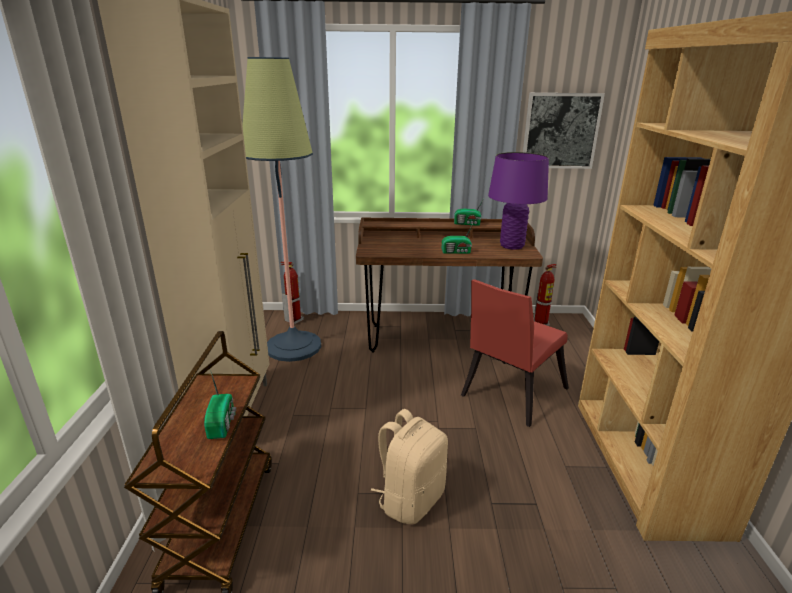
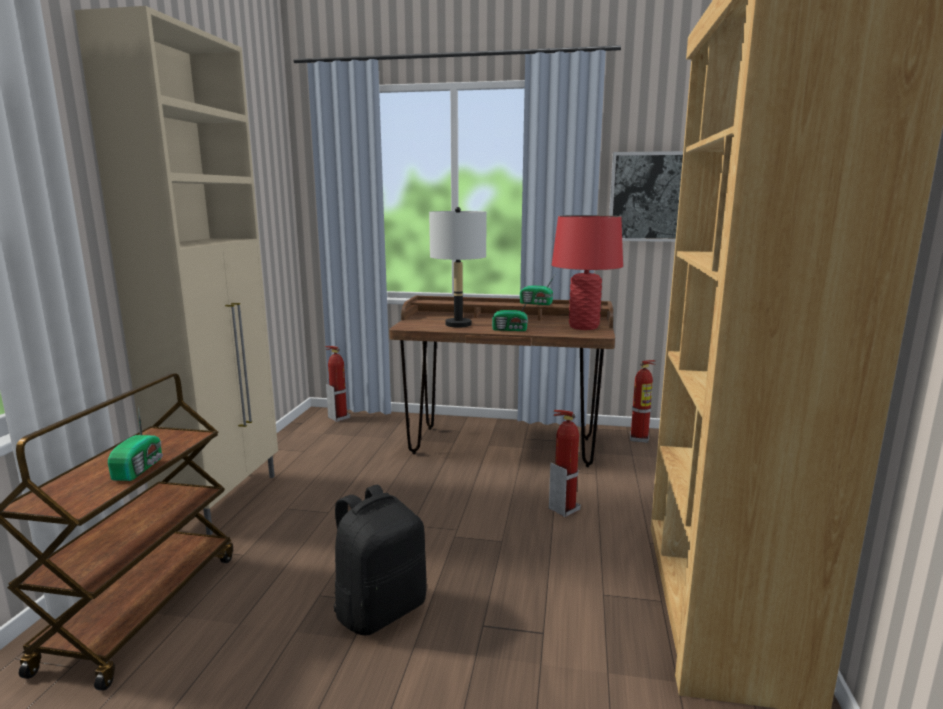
camera: 10 degrees right, 10 degrees down
(293, 346) = (324, 442): floor lamp -> none
(410, 247) = (458, 324): none -> grey table lamp
(410, 499) = (380, 609): beige backpack -> black backpack
(510, 394) = (564, 509): red chair -> fire extinguisher
(512, 246) = (583, 327): purple table lamp -> red table lamp

